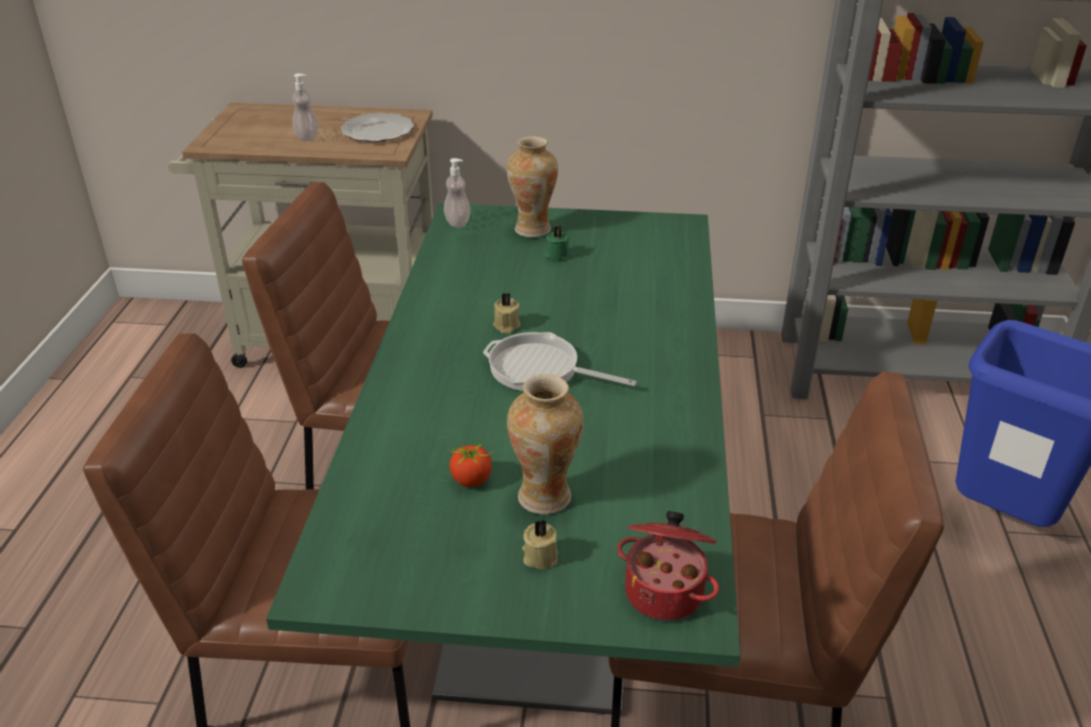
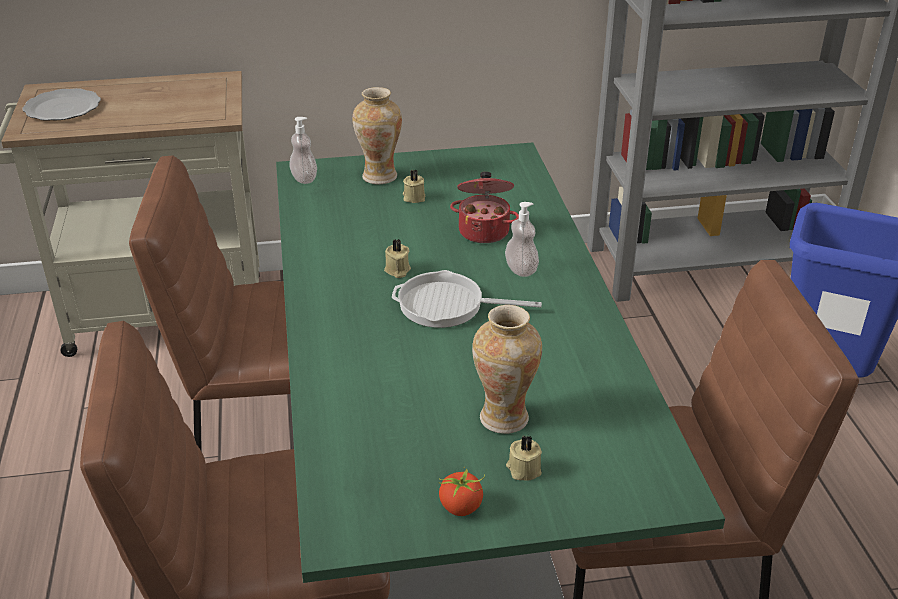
camera: 15 degrees left, 0 degrees up
(307, 137) = (127, 112): soap dispenser -> soap dispenser (521, 270)
(377, 130) = (197, 97): plate -> plate (63, 108)
(472, 480) = (432, 414): tomato -> tomato (461, 507)
(557, 255) = (413, 197): green candle -> beige candle
(665, 591) = (642, 478): cooking pot -> cooking pot (484, 231)

